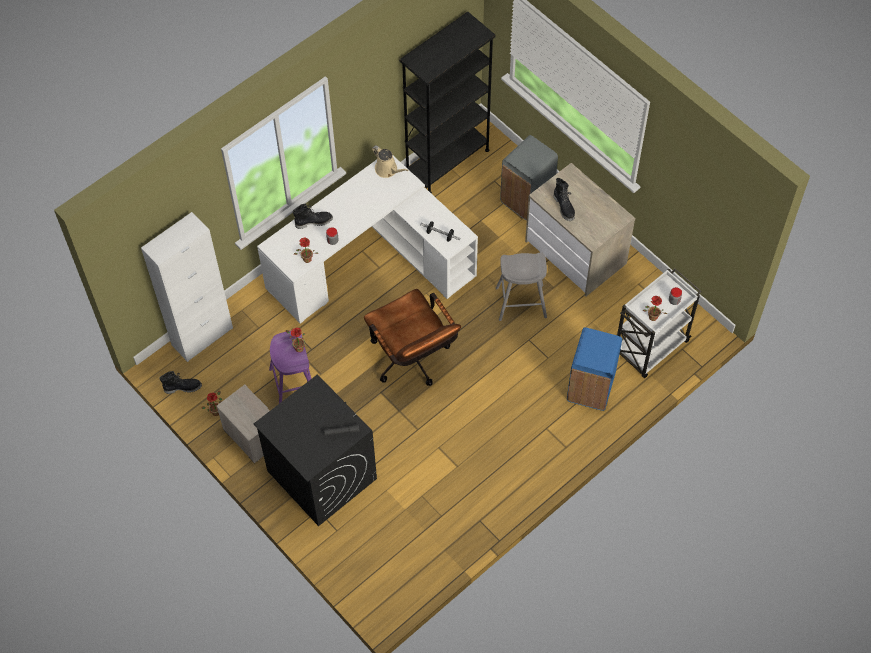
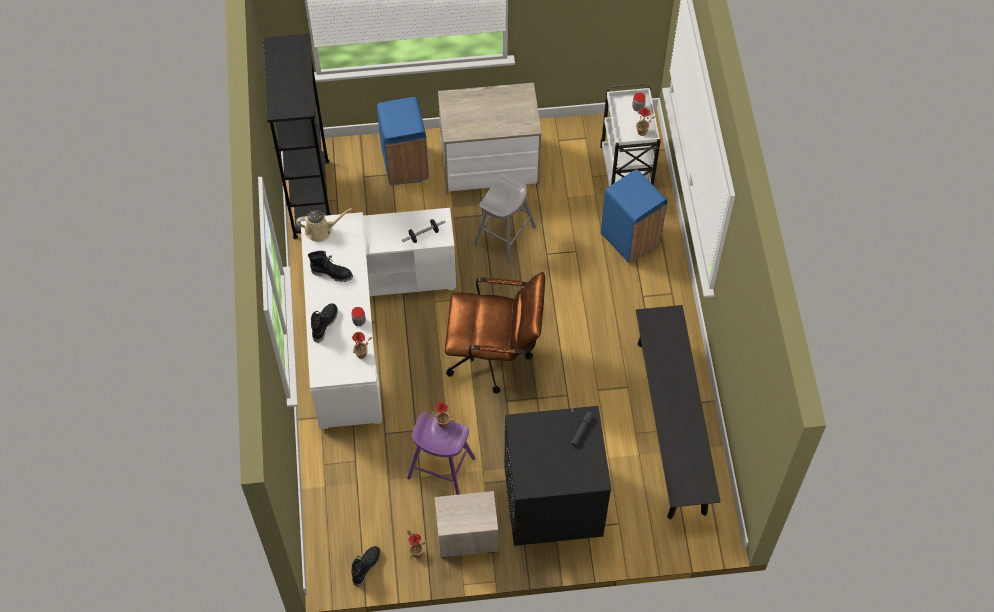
camera: 55 degrees left, 0 degrees up
(202, 336) = (324, 516): white cabinet -> none
(447, 517) = (671, 426): none -> black bench
(527, 199) = (405, 164): grey trash can -> blue trash can
(564, 207) = (479, 124): black boot -> black boot (332, 273)

